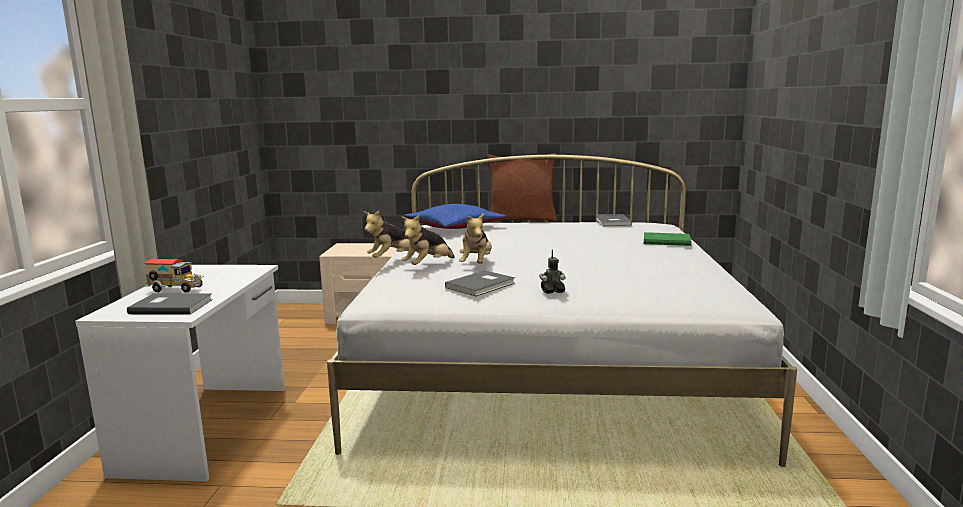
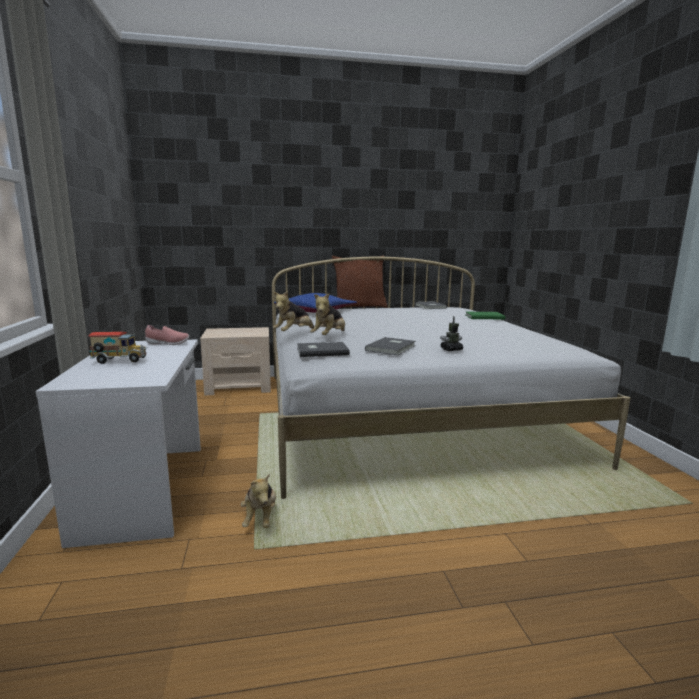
camera: 15 degrees left, 0 degrees up
(171, 306) = (130, 374): grey book -> grey book (321, 351)
(241, 269) = (167, 343): none -> pink shoe
(476, 264) = (367, 334): plush toy -> plush toy (260, 518)

